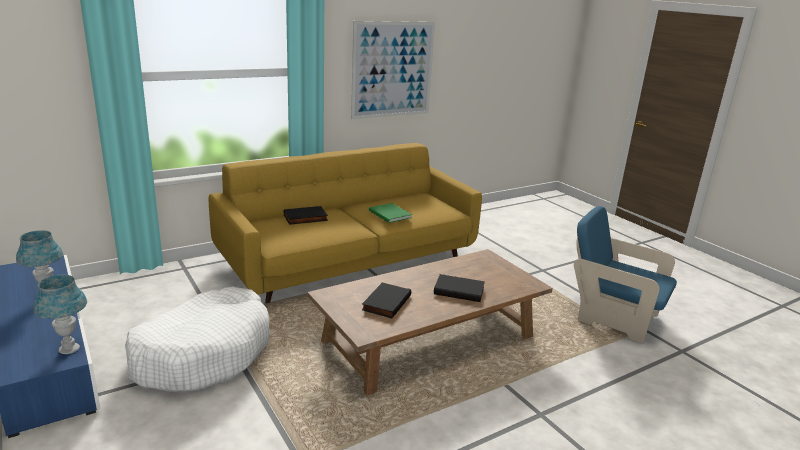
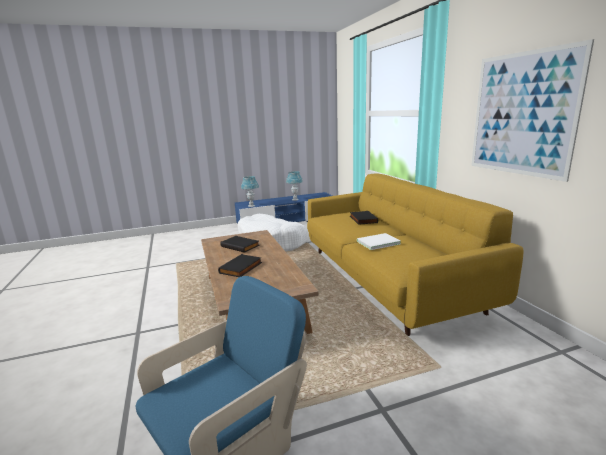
camera: 105 degrees right, 5 degrees down
(390, 215) = (376, 242): green book -> white book

